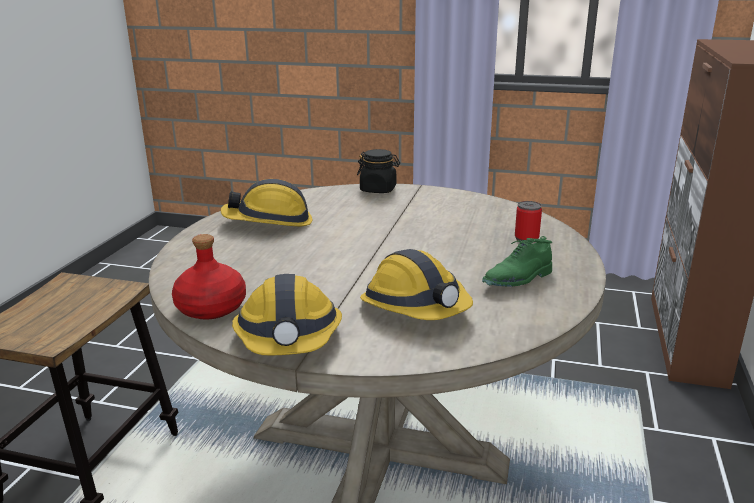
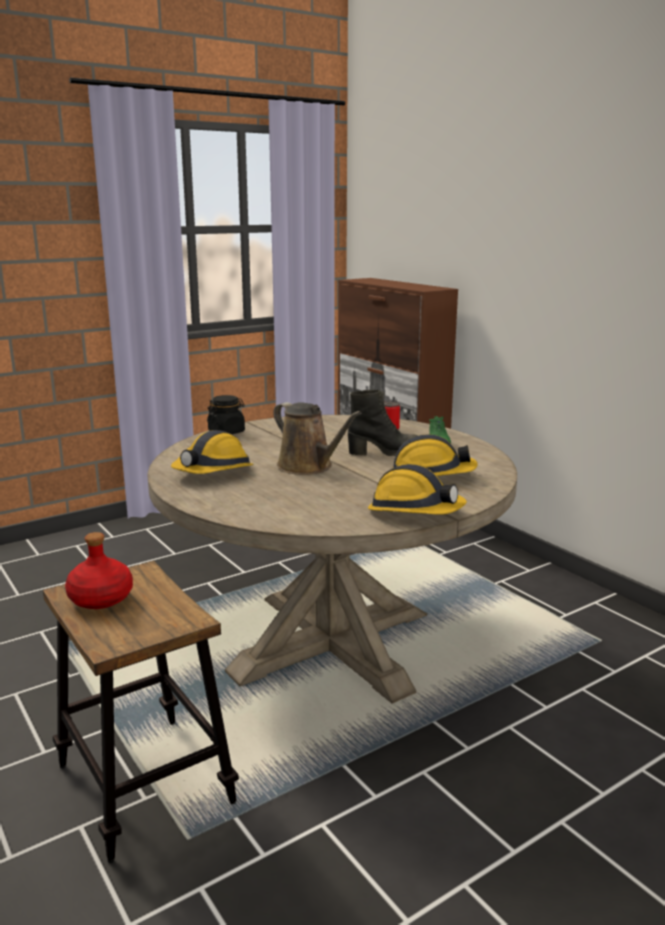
camera: 50 degrees left, 5 degrees down
(210, 308) = (333, 521): red bottle -> red bottle (101, 599)
(343, 247) = (308, 467): none -> brown watering can
(448, 261) = (384, 452): none -> black boot

